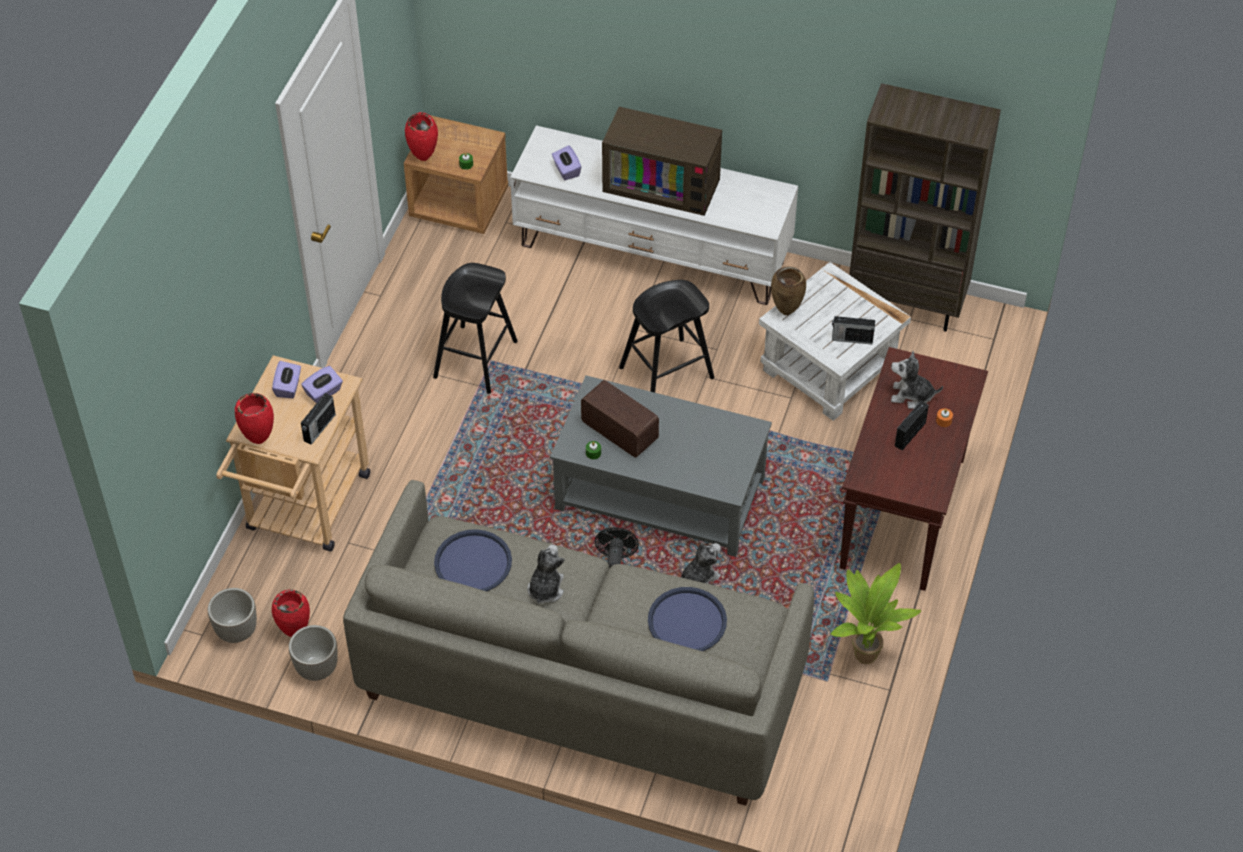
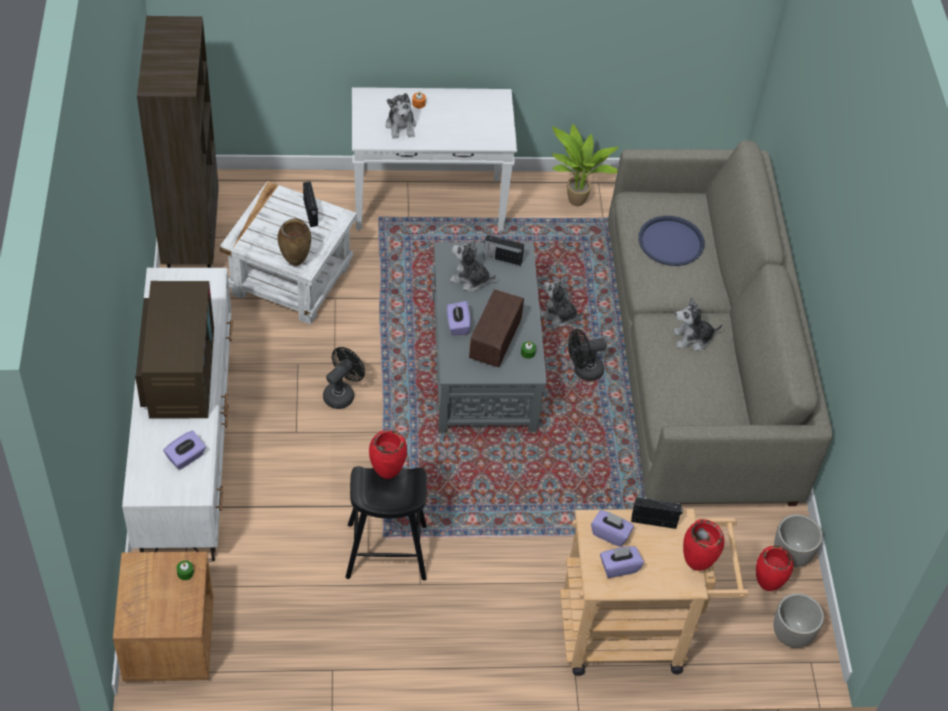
camera: 115 degrees left, 0 degrees up
(424, 158) = (188, 618): red vase -> red vase (387, 474)
(473, 563) = (696, 395): blue tray -> none
(651, 408) = (457, 325): none -> purple tissue box
(666, 373) = (342, 393): black stool -> black fan
(707, 436) = (470, 279): none -> plush toy
(903, 514) = (430, 203): brown console table -> white console table
(910, 434) = (442, 120): radio -> radio (501, 259)

